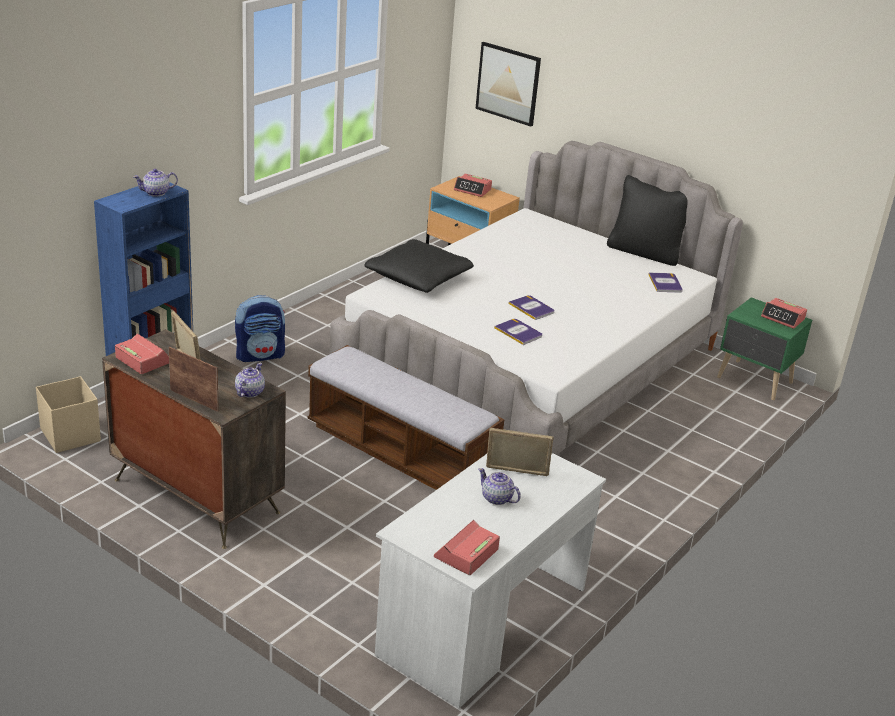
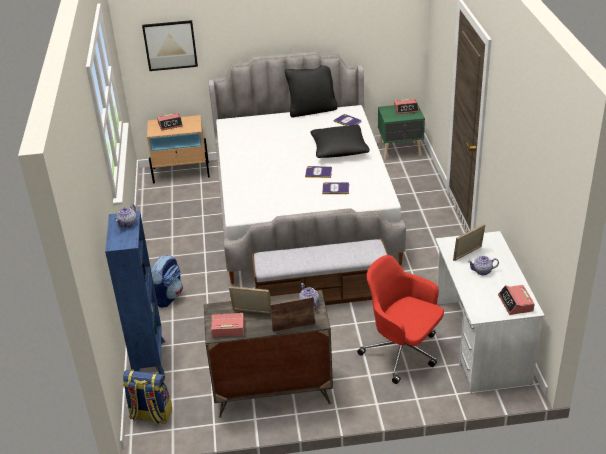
camera: 40 degrees left, 5 degrees up
(70, 434) = (150, 415): beige storage box -> backpack
(378, 563) = (402, 353): none -> red office chair
(418, 278) = (242, 192): black pillow -> black pillow (339, 149)

